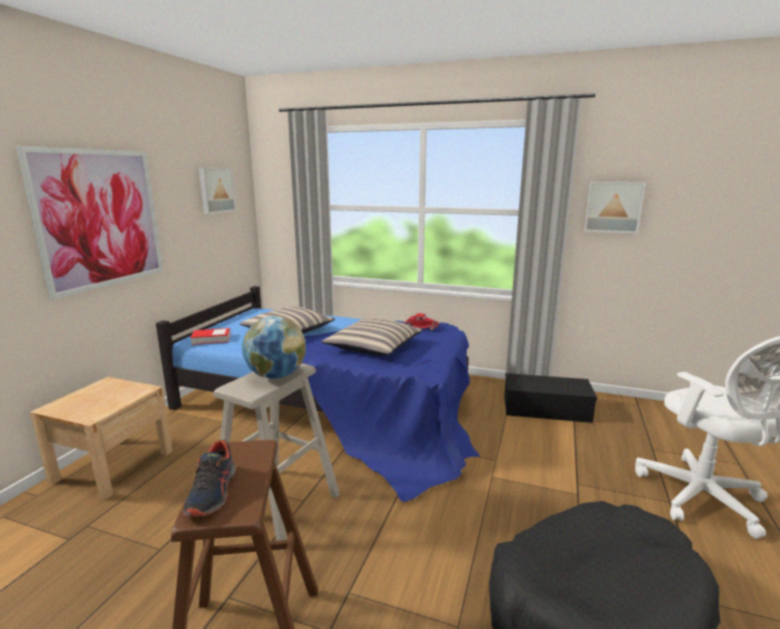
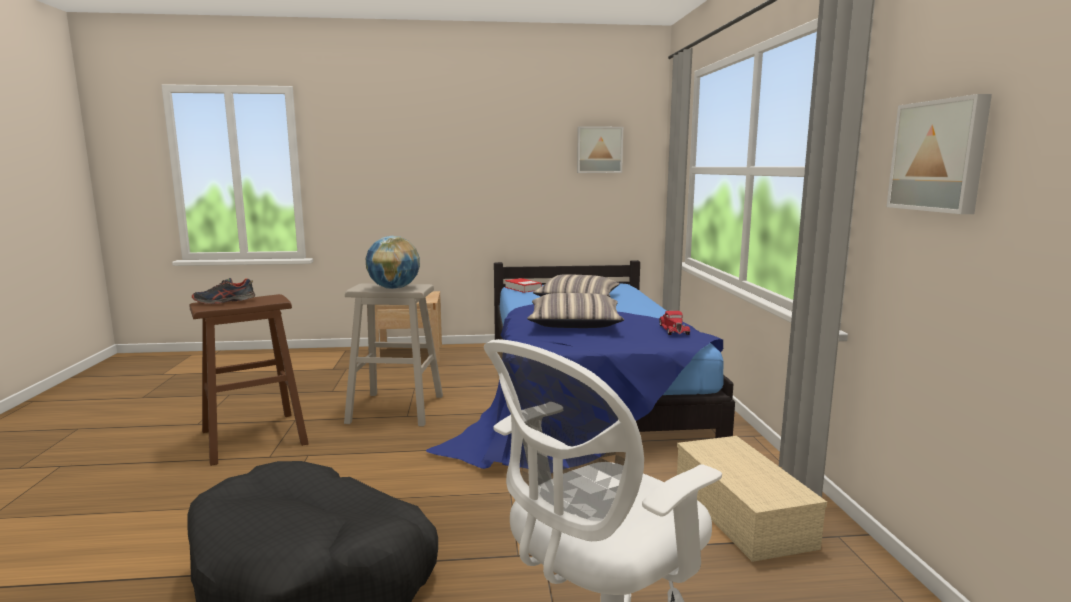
camera: 65 degrees right, 5 degrees down
(100, 219) = (460, 167): picture -> none
(547, 408) = (744, 514): black storage box -> beige storage box

